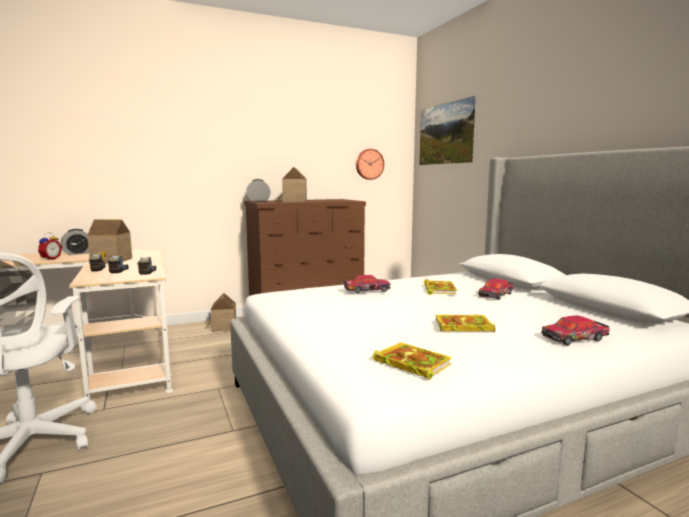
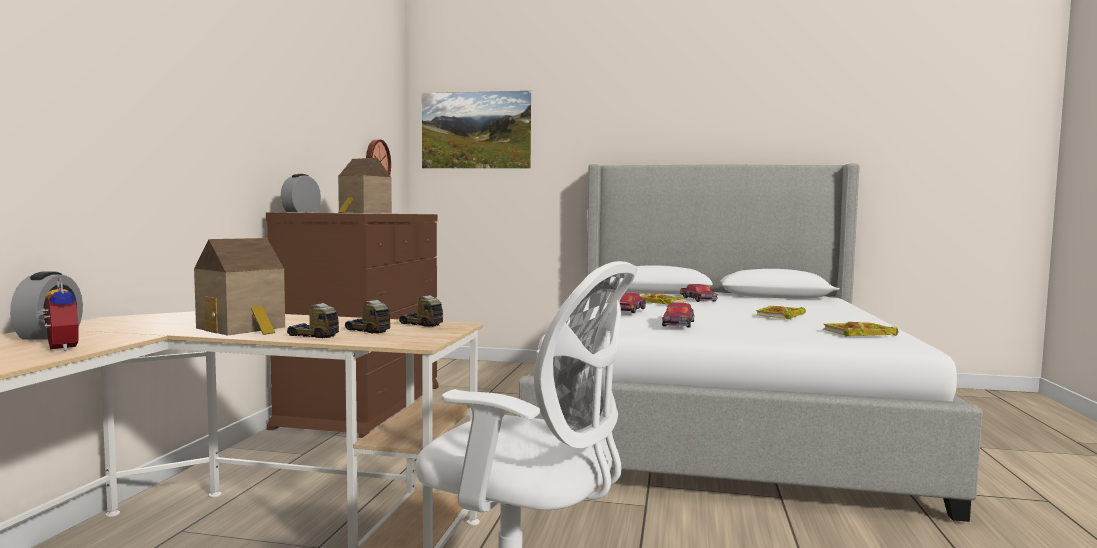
camera: 55 degrees left, 5 degrees down
(222, 327) = (278, 451): toy house -> none
(575, 338) = (832, 309): toy car -> toy car (678, 323)

